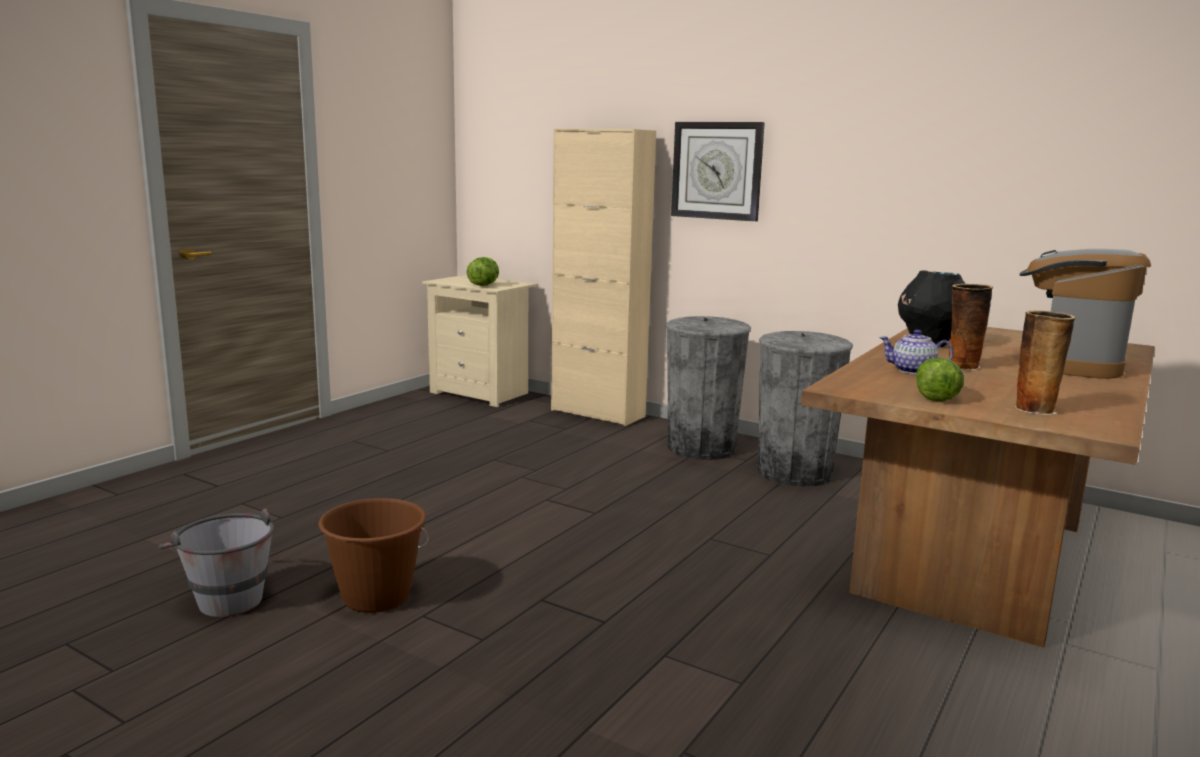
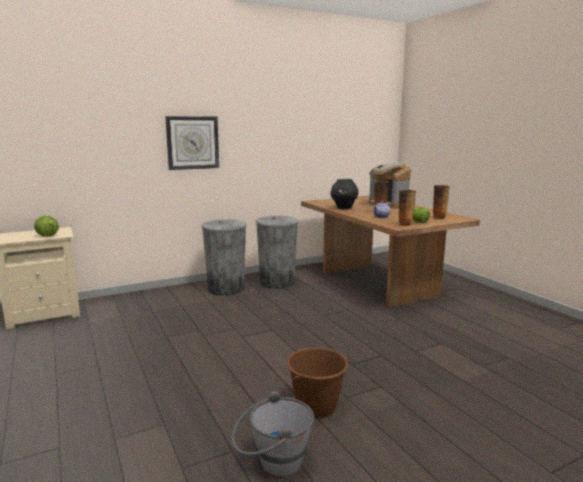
camera: 60 degrees left, 0 degrees up
(597, 413) = (141, 295): beige cabinet -> none
(873, 390) = (405, 225): none -> vase

